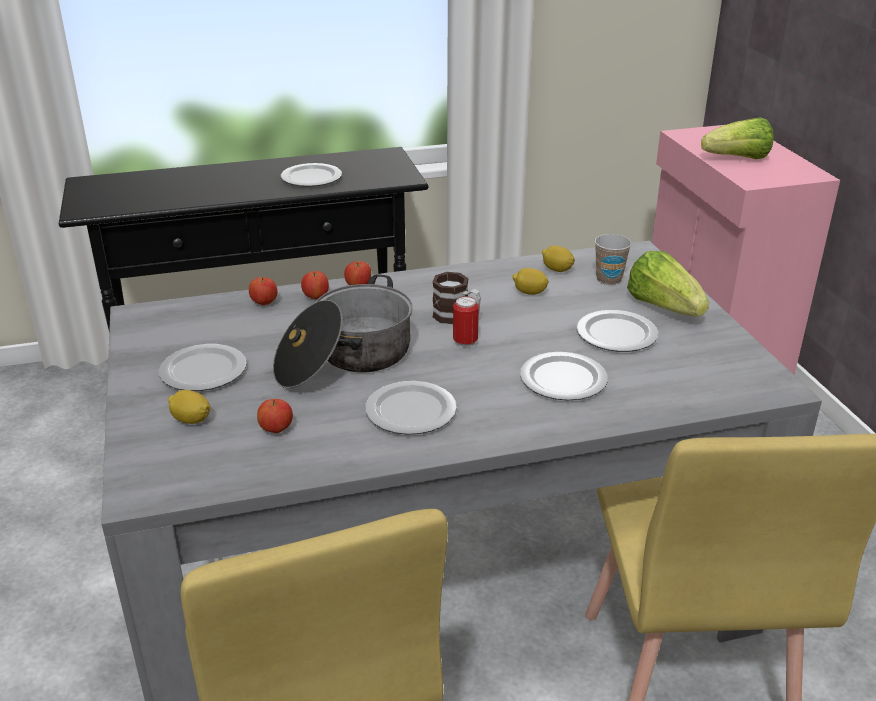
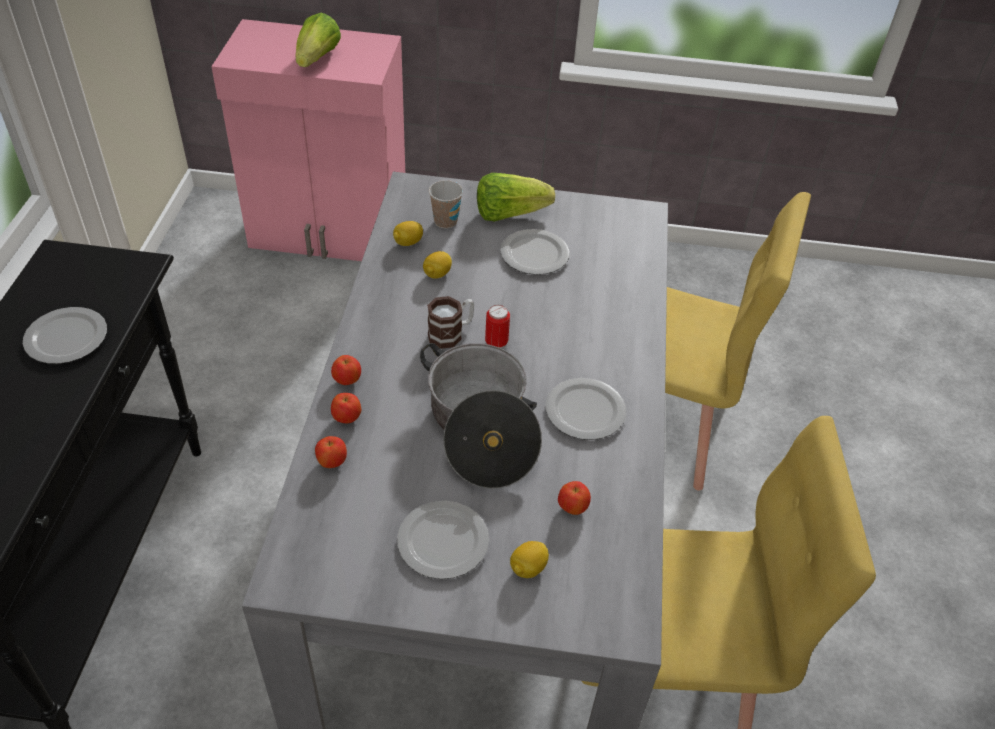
camera: 70 degrees left, 15 degrees up
(564, 379) = (583, 308): plate -> none

